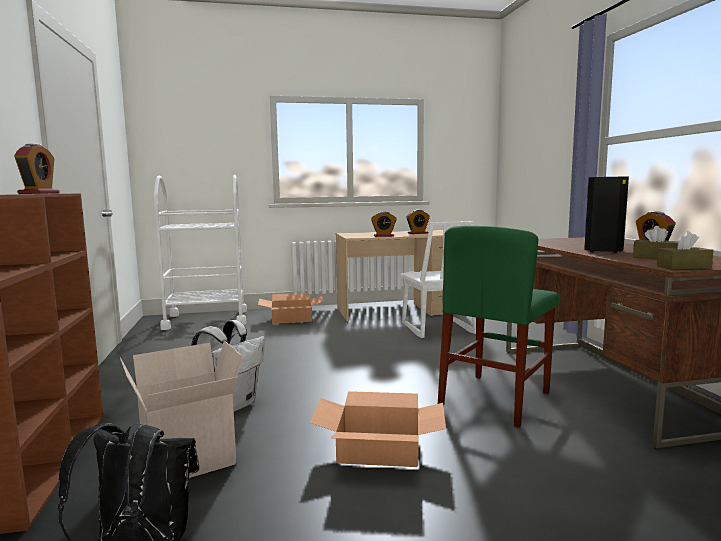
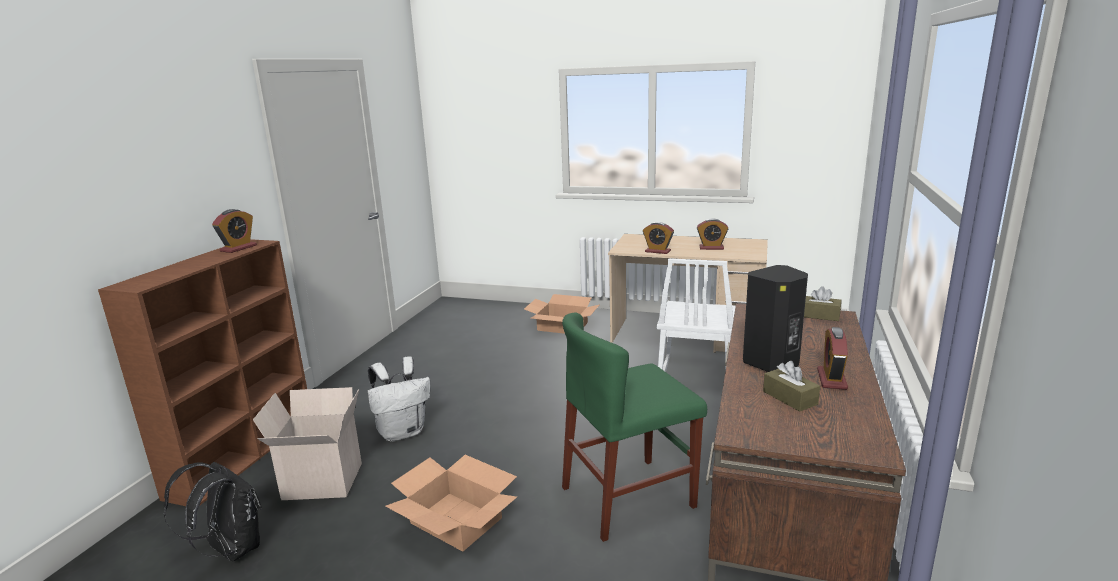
camera: 30 degrees right, 10 degrees up
(206, 320) = (486, 313): white cart -> none
(683, 267) = (756, 435): brown tissue box -> brown tissue box (819, 315)

